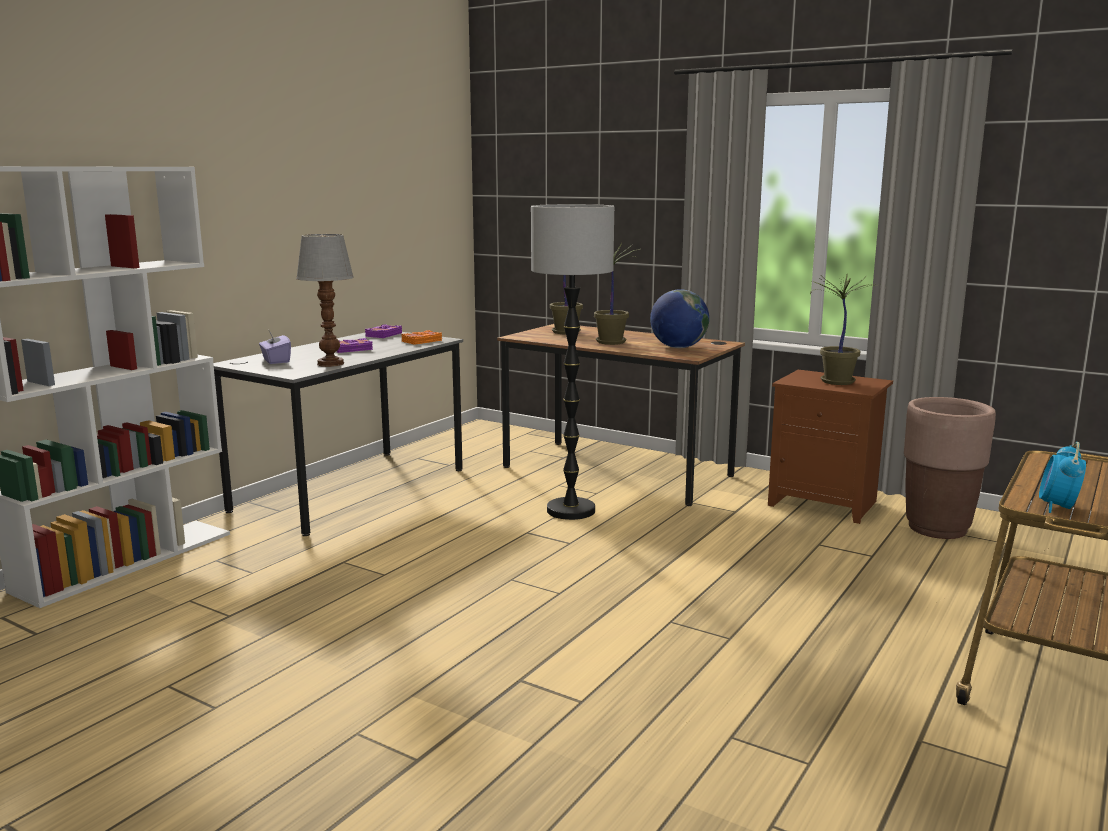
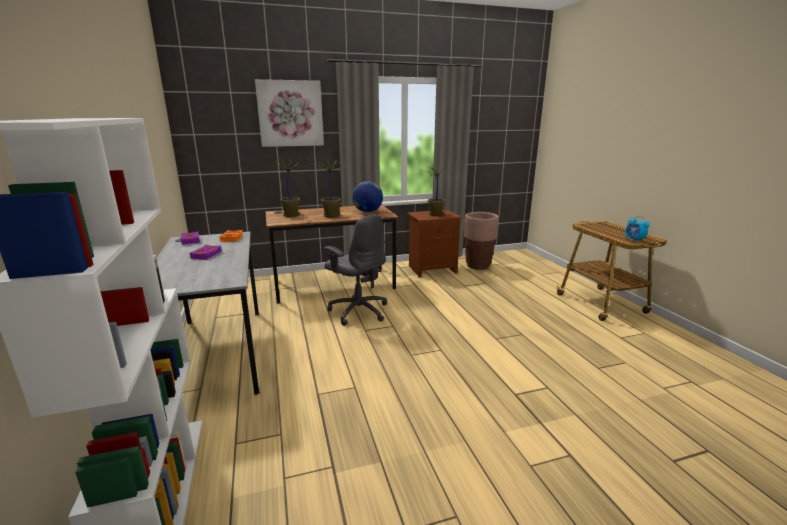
camera: 50 degrees left, 5 degrees up
(275, 360) = (180, 278): purple tissue box -> none
(330, 363) = (229, 268): table lamp -> none
(570, 510) = (358, 311): floor lamp -> grey office chair
(621, 165) = (290, 113): none -> picture

